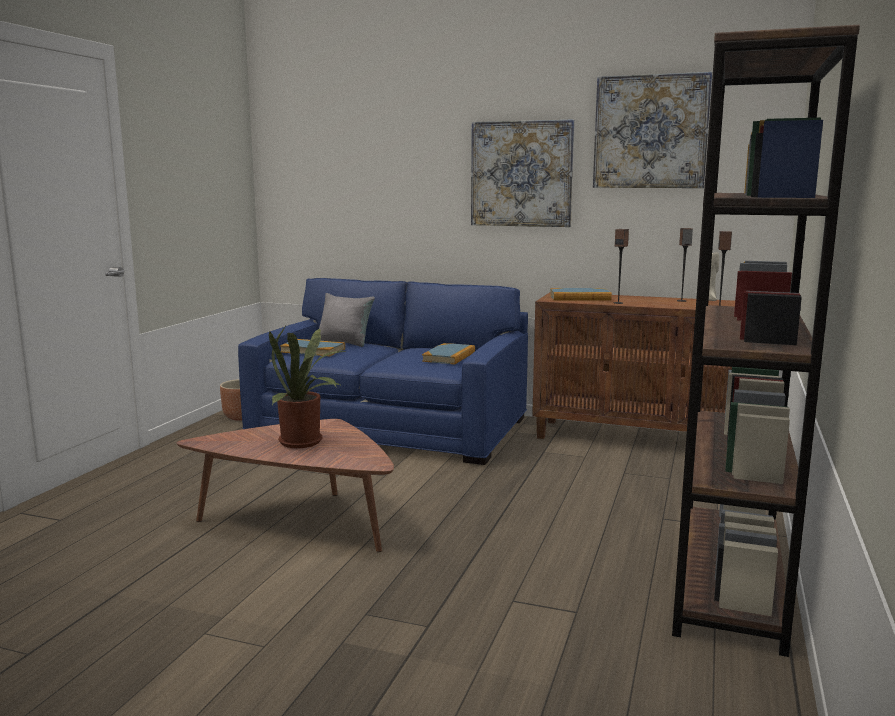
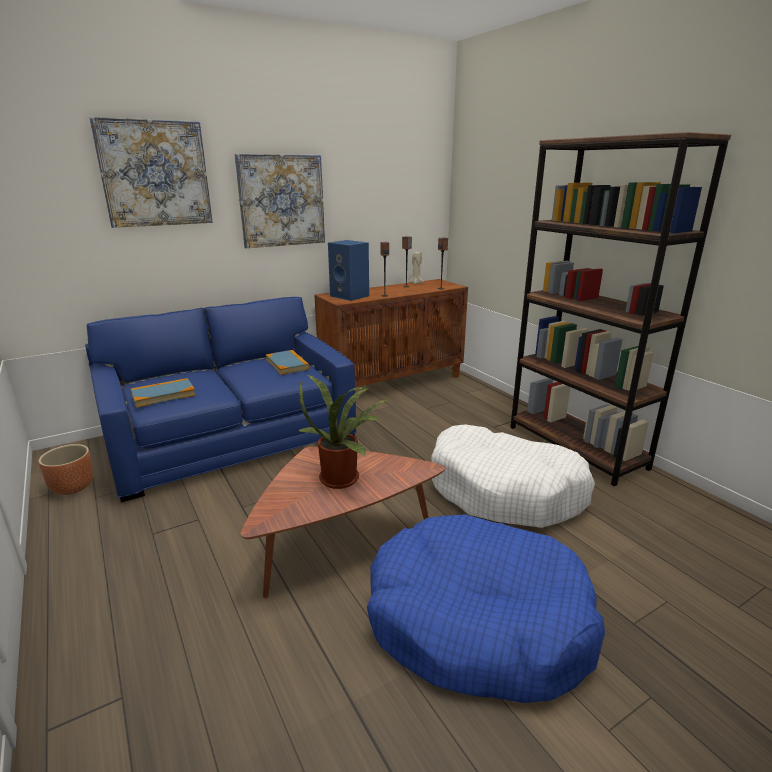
camera: 50 degrees left, 10 degrees up
(265, 618) = (477, 622): none -> blue dog bed
(345, 342) = (167, 378): grey pillow -> none
(523, 567) = (505, 490): none -> white dog bed
(580, 298) = (350, 296): book -> blue speaker
(650, 132) = (371, 166): picture -> picture (155, 174)

